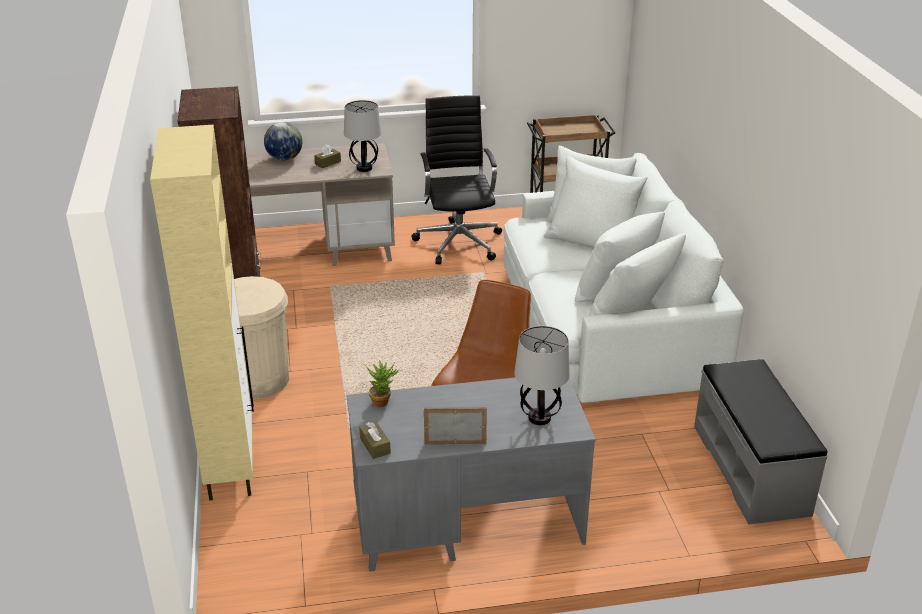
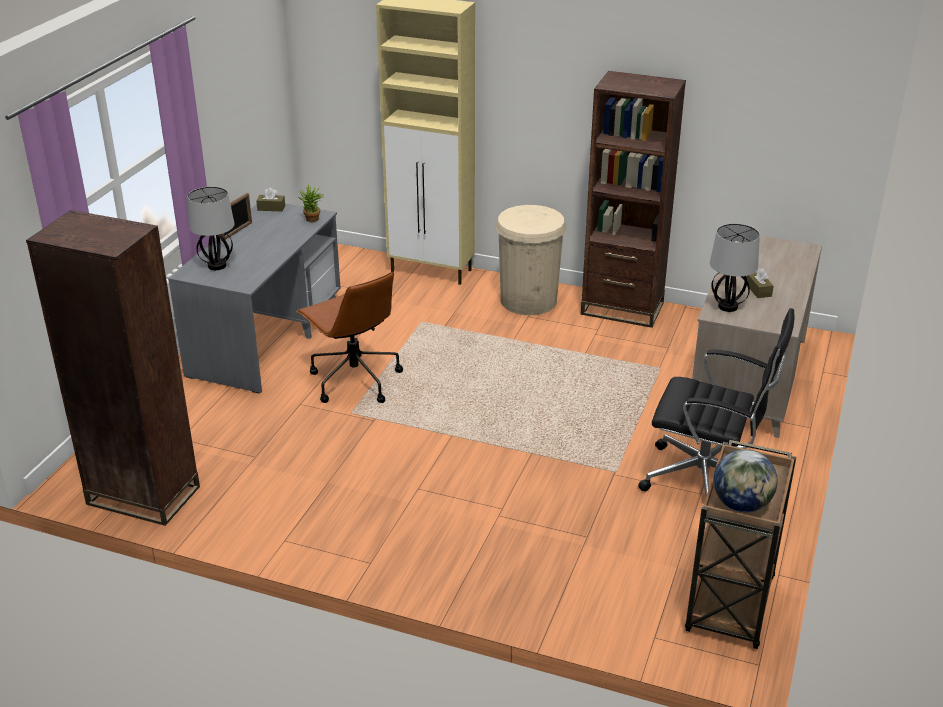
camera: 120 degrees right, 0 degrees up
(284, 159) = (787, 270): globe -> globe (741, 505)
(607, 325) = (433, 515): white sofa -> none
(751, 469) = (143, 495): grey bench -> brown bookcase

